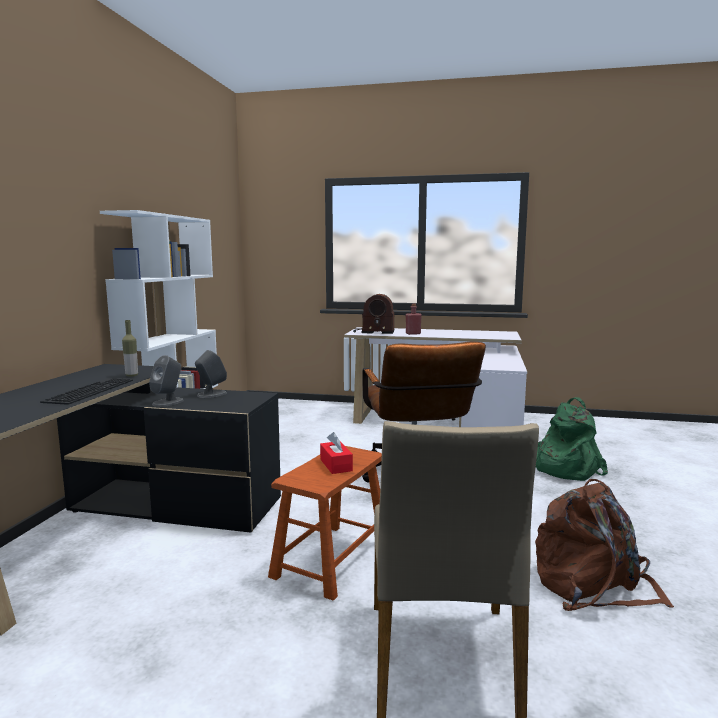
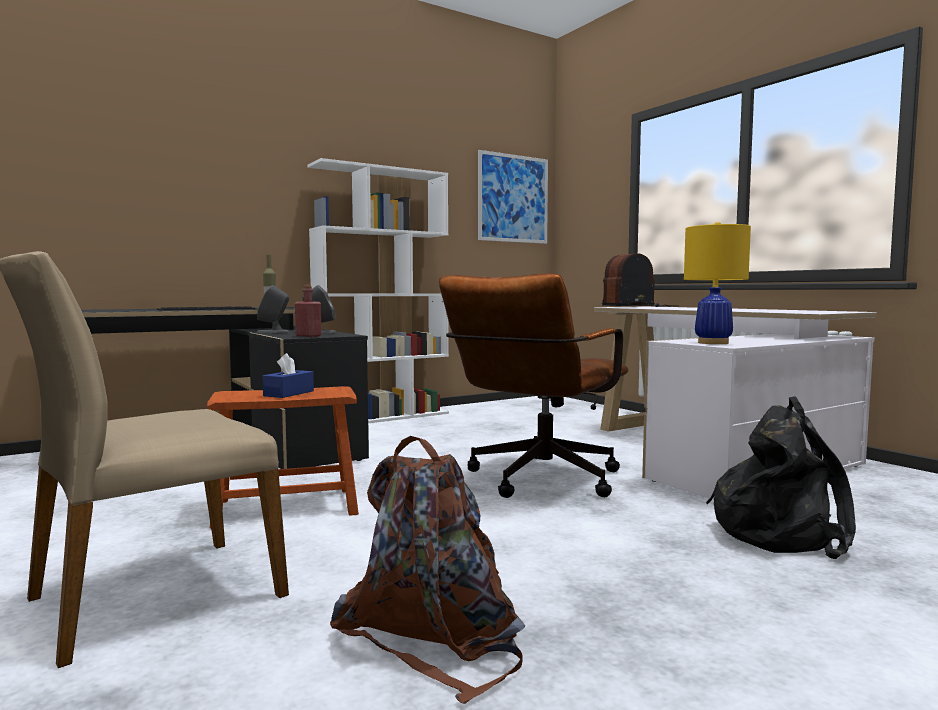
camera: 45 degrees right, 5 degrees down
(222, 235) = (513, 198): none -> picture
(336, 465) = (289, 393): red tissue box -> blue tissue box
(373, 332) = (641, 307): radio -> radio turned 105 degrees clockwise
(413, 333) = (682, 308): red bottle -> red bottle (308, 336)
(497, 366) = (713, 343): none -> yellow table lamp
(563, 468) = (780, 532): green backpack -> black backpack

